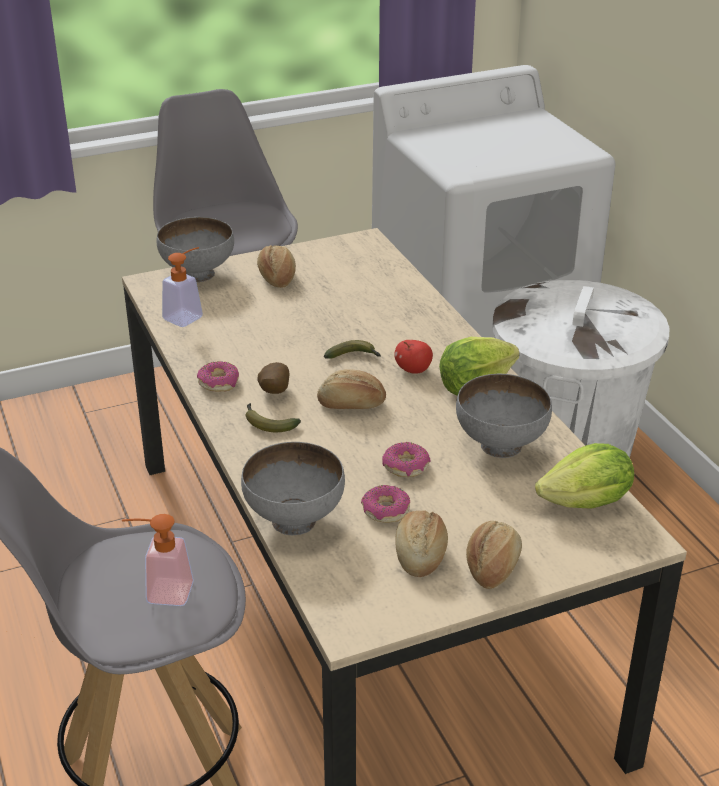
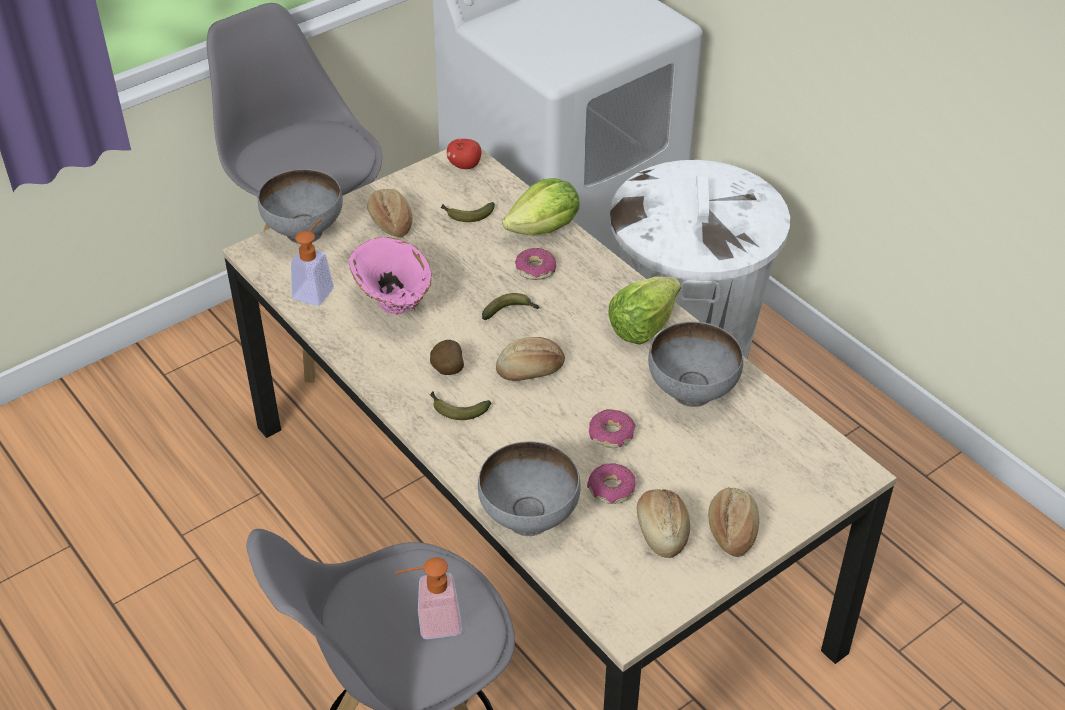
camera: 15 degrees left, 10 degrees up
(219, 383) = (386, 369): donut -> donut (535, 269)
(248, 339) = (393, 308): none -> pink vase
(347, 281) = (466, 215): none -> banana
(413, 370) = (575, 317): apple -> apple (465, 165)
(587, 503) = (792, 442): lettuce -> lettuce (545, 229)

